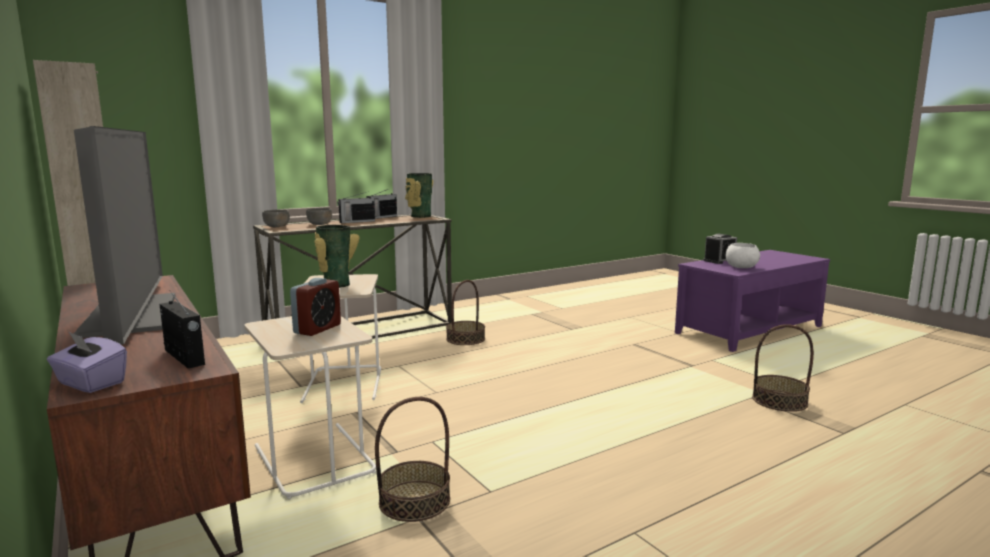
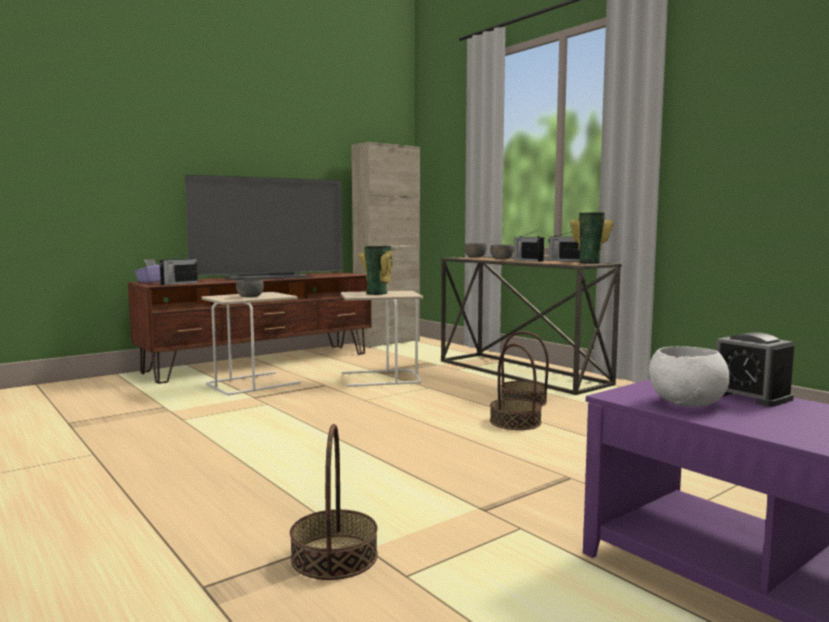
camera: 85 degrees right, 5 degrees down
(317, 329) = (250, 296): alarm clock -> grey bowl
(414, 501) = (184, 405): basket -> basket (515, 422)

